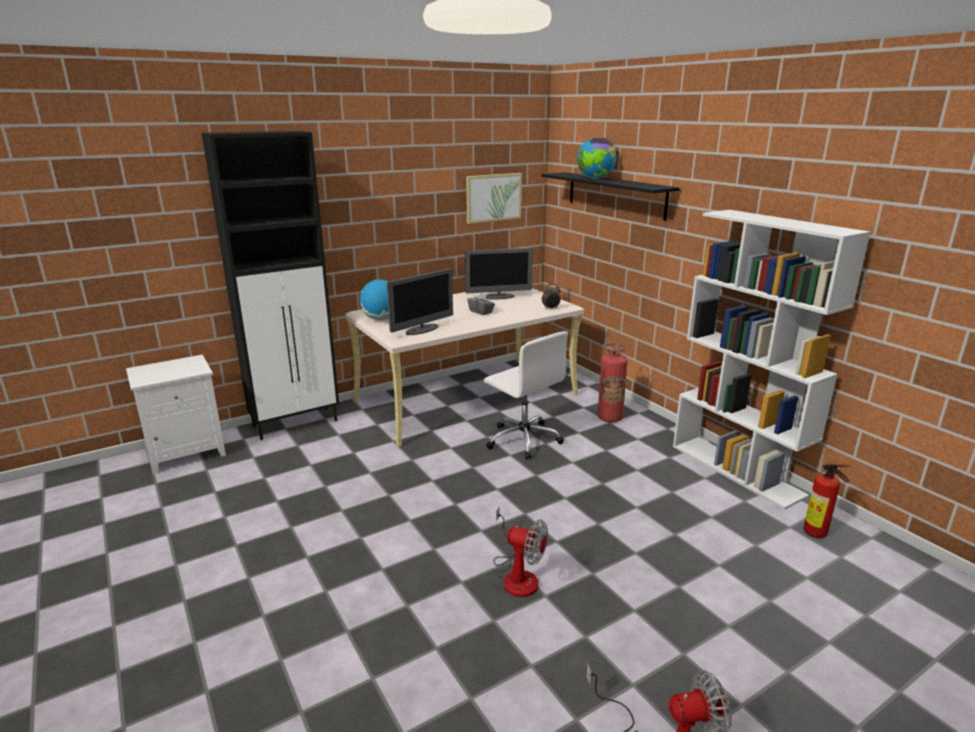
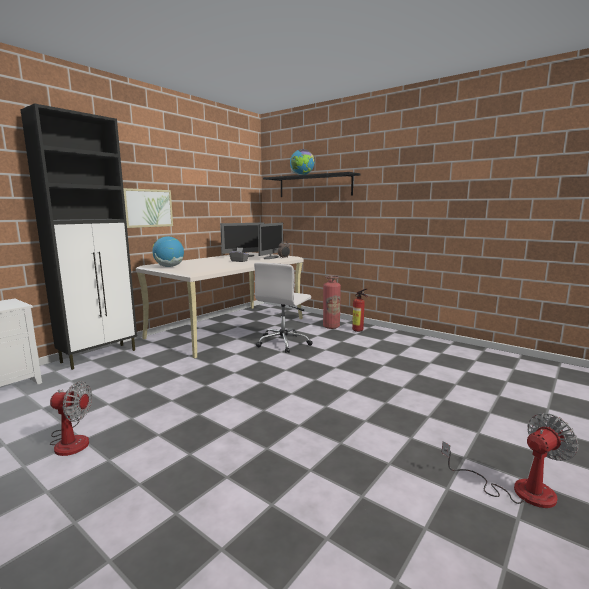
camera: 20 degrees left, 10 degrees down
(422, 329) = (206, 268): monitor -> monitor (271, 257)
(493, 197) = (231, 193): picture -> picture (148, 208)
(517, 575) = (336, 413): fan -> fan (71, 440)
(523, 439) = (284, 343): white office chair -> white office chair turned 90 degrees clockwise
(737, 470) = (424, 340): white bookcase -> none
(817, 535) = (492, 361): fire extinguisher -> fire extinguisher (359, 331)

